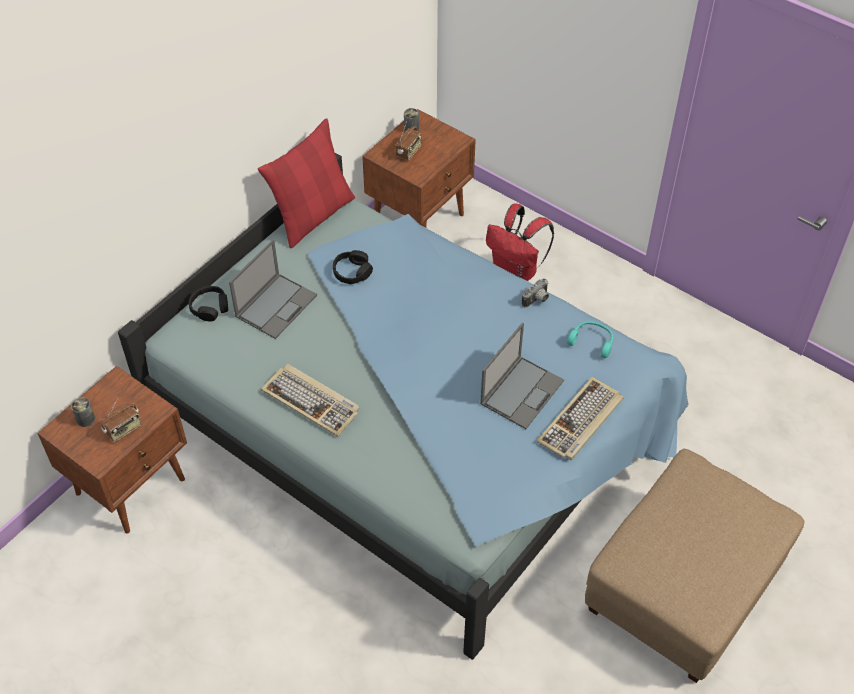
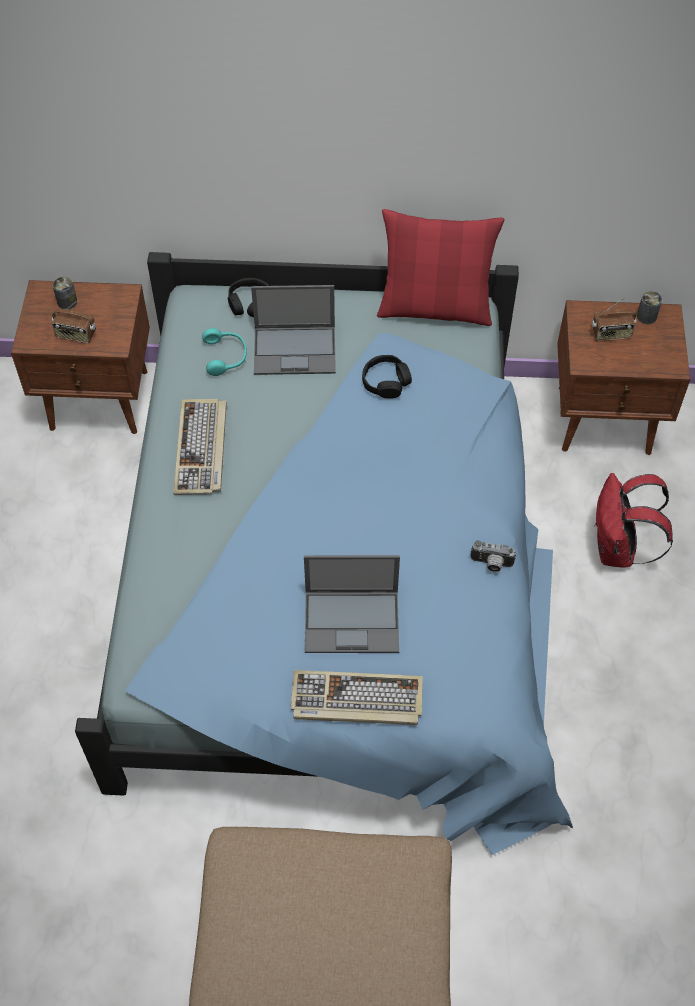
camera: 55 degrees right, 5 degrees up
(592, 341) = (477, 650): turquoise headphones -> turquoise headphones (226, 356)

